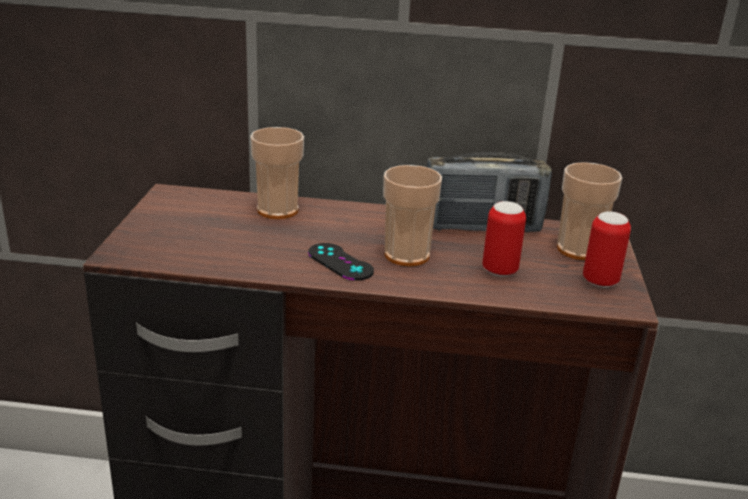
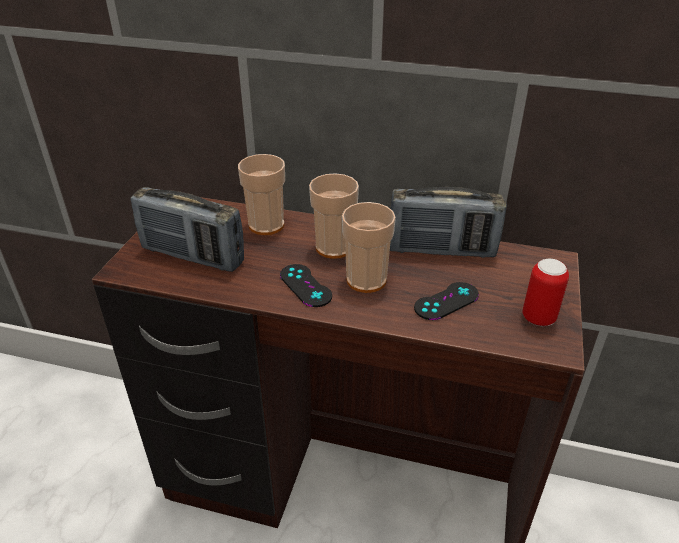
camera: 10 degrees right, 10 degrees up
(199, 240) = (192, 256): none -> radio
(499, 270) = (446, 301): can -> black game controller
(579, 250) = (526, 279): cup -> cup (334, 247)

